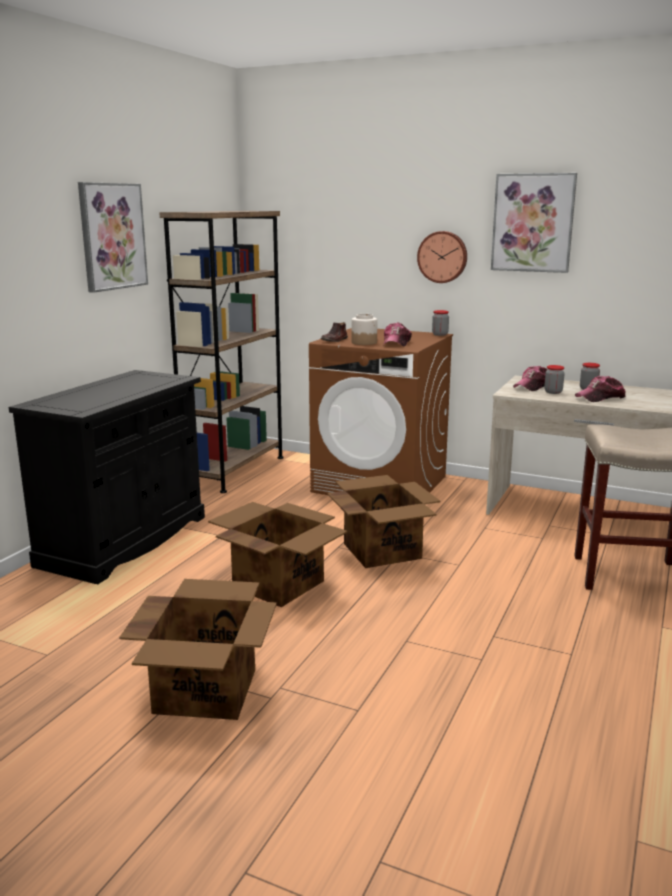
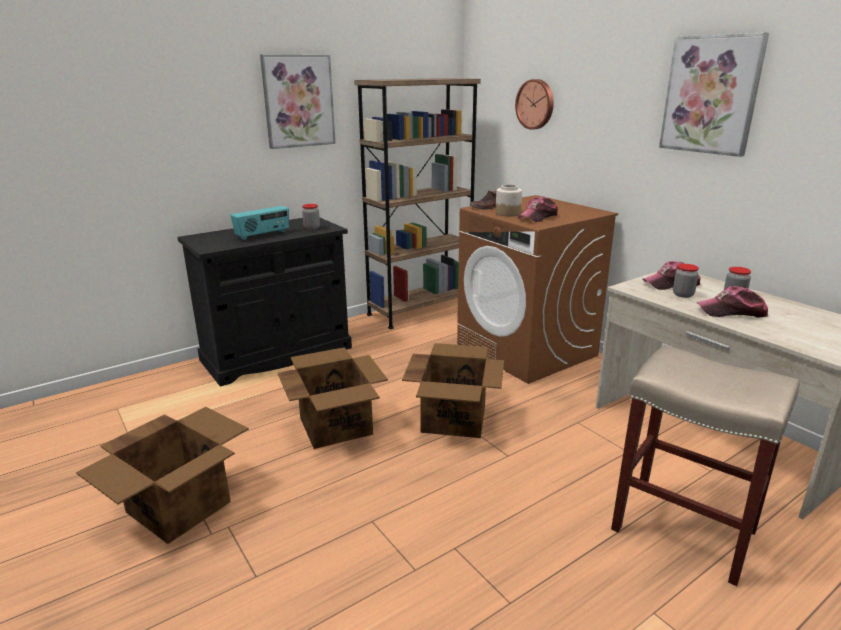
camera: 30 degrees right, 5 degrees up
(117, 393) = (263, 235): none -> radio
(440, 334) = (602, 212): jar -> jar (312, 228)
(442, 257) = (617, 130): wall clock -> wall clock (536, 104)

